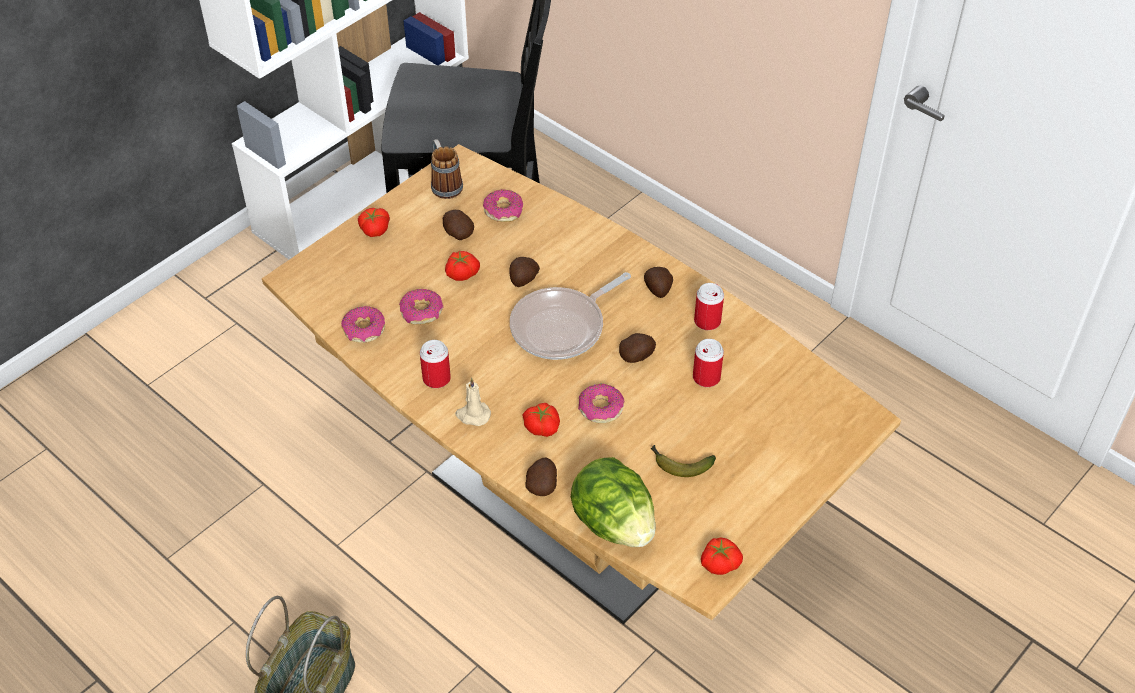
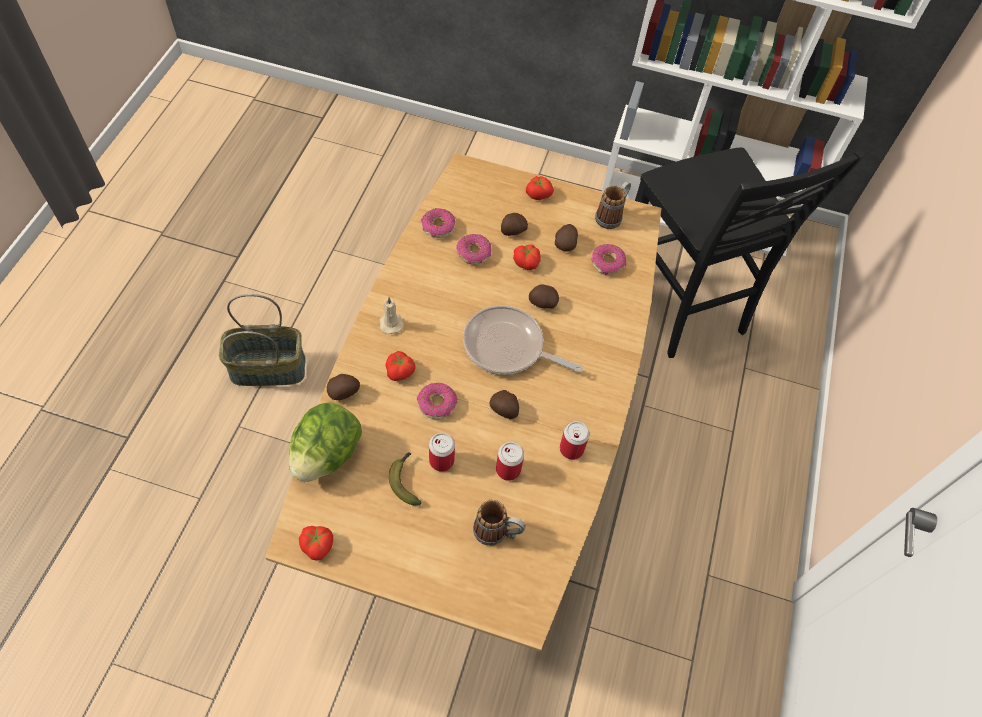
camera: 60 degrees right, 10 degrees up
(436, 378) = (414, 287): can -> can (441, 460)
(658, 290) = (586, 400): potato -> potato (512, 231)
(771, 410) = (497, 532): none -> mug

